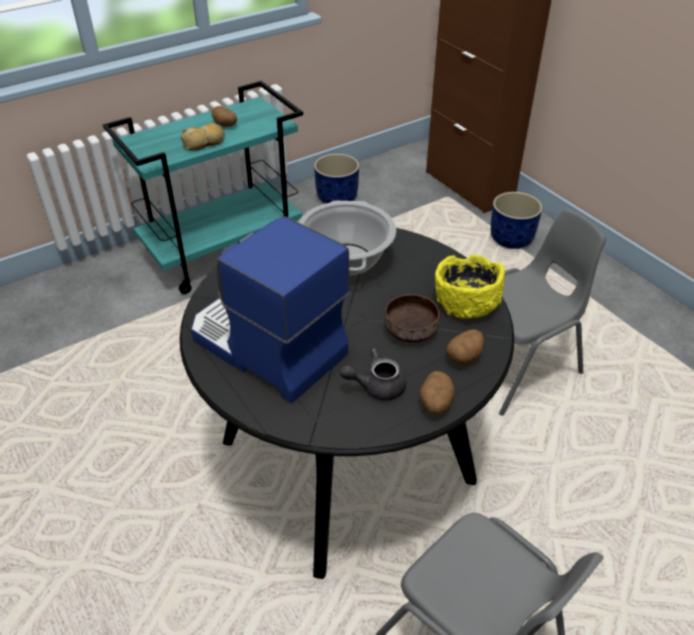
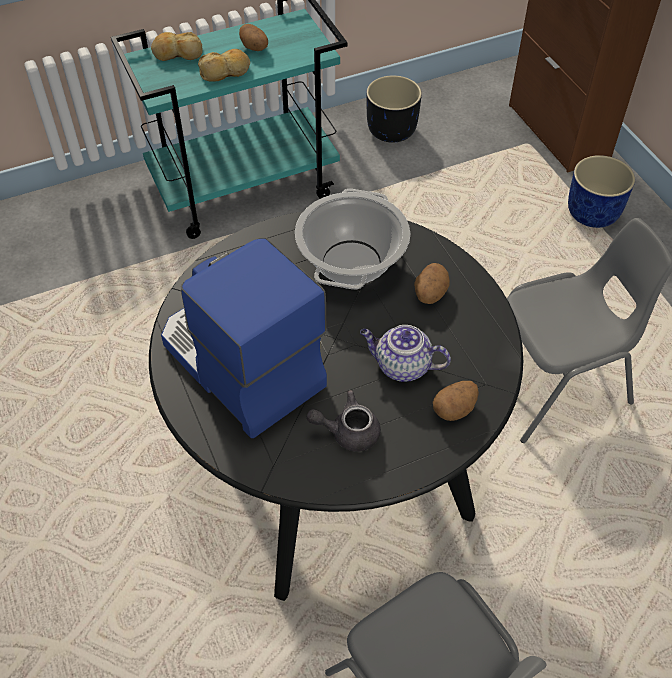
camera: 10 degrees right, 10 degrees up
(161, 134) = (177, 53): none -> bread
(337, 198) = (392, 130): blue planter -> black planter
(409, 330) = (401, 366): brown bowl -> teapot
(435, 404) = (407, 463): potato -> potato (430, 294)
(465, 303) = (474, 339): yellow bowl -> none

